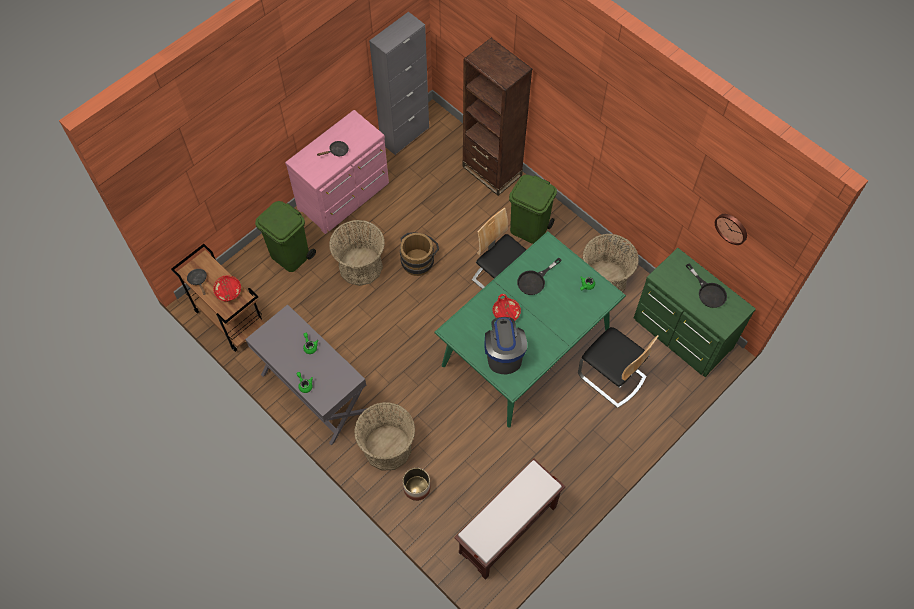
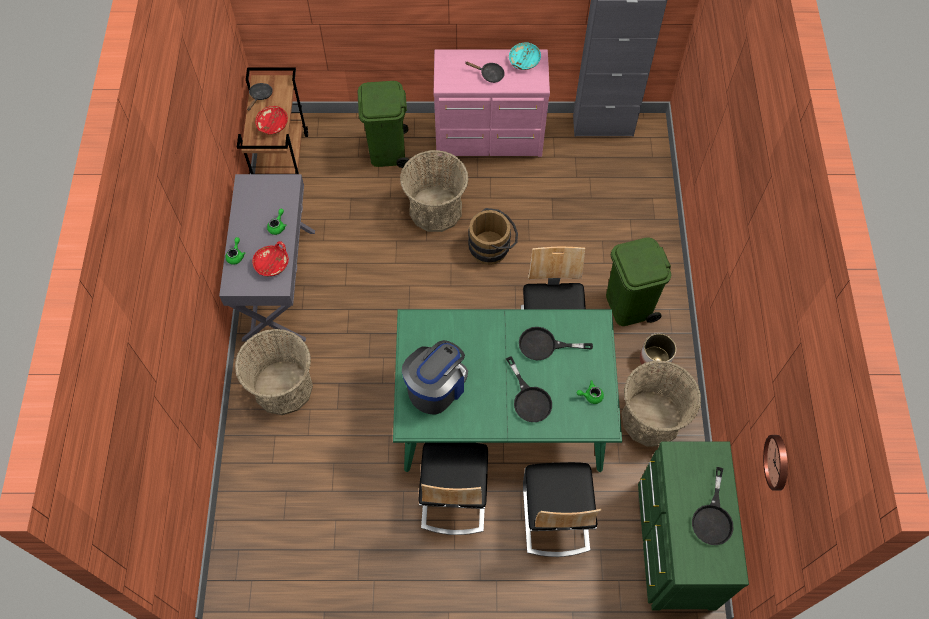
camera: 45 degrees right, 0 degrees up
(348, 127) = (524, 61): none -> turquoise bowl
(417, 488) = (267, 446): planter -> planter (655, 360)
(492, 171) = (651, 222): brown bookcase -> none
(506, 312) = (483, 350): red bowl -> red bowl (272, 263)
(507, 531) = (298, 564): brown bench -> none
(549, 415) = (453, 496): none -> chair
(558, 315) = (529, 399): none -> black frying pan

